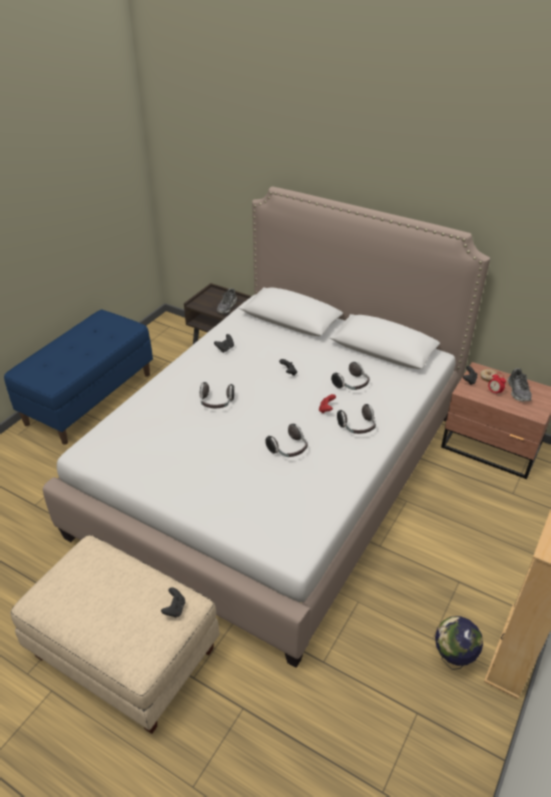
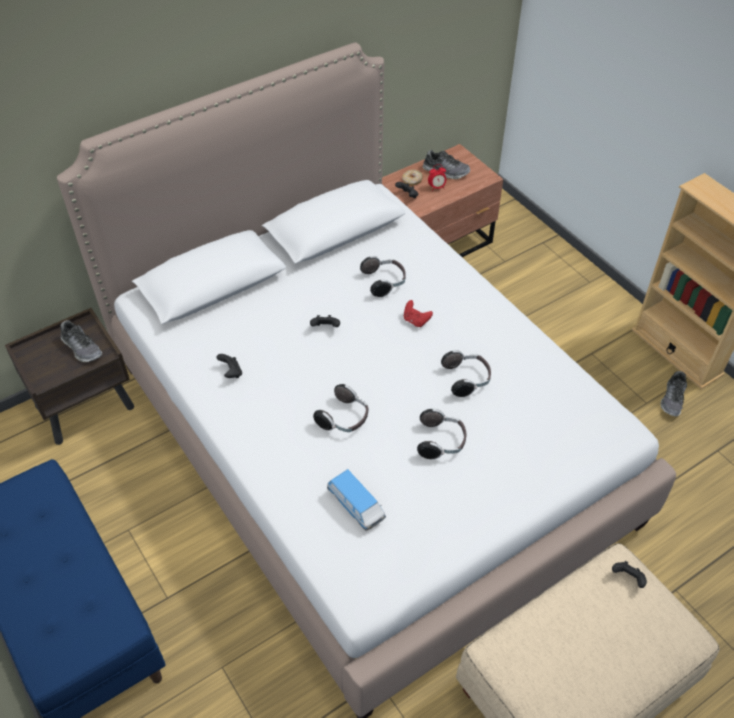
camera: 65 degrees left, 10 degrees up
(149, 427) = (356, 505): none -> toy car
(357, 427) = (461, 307): headphones -> headphones (441, 442)
(452, 659) = (672, 399): globe -> shoe

